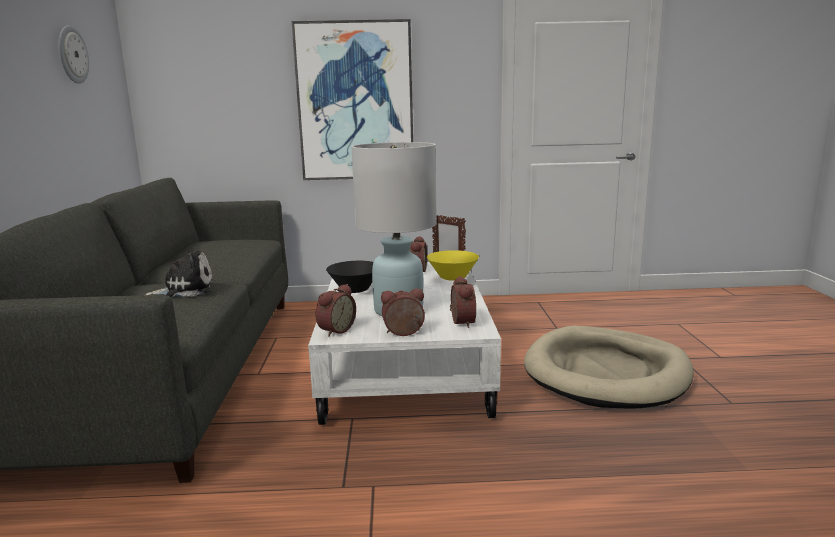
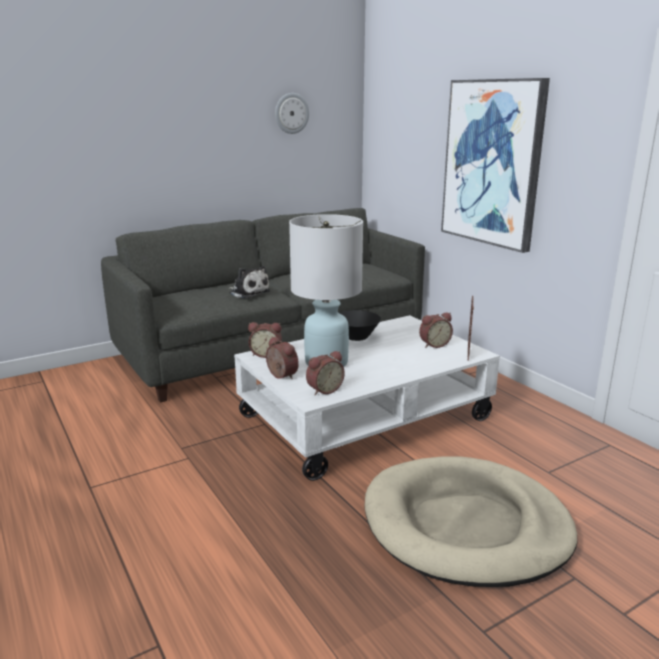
camera: 60 degrees right, 5 degrees up
(452, 277) = (436, 362): yellow bowl -> none

